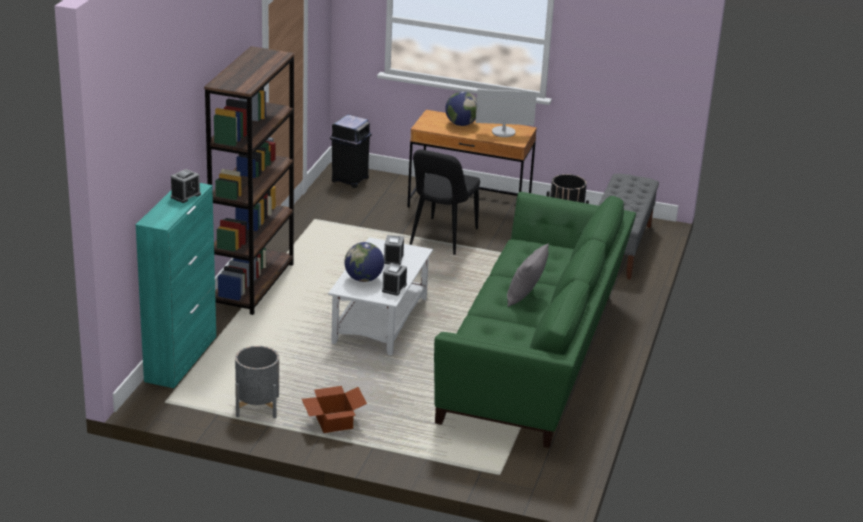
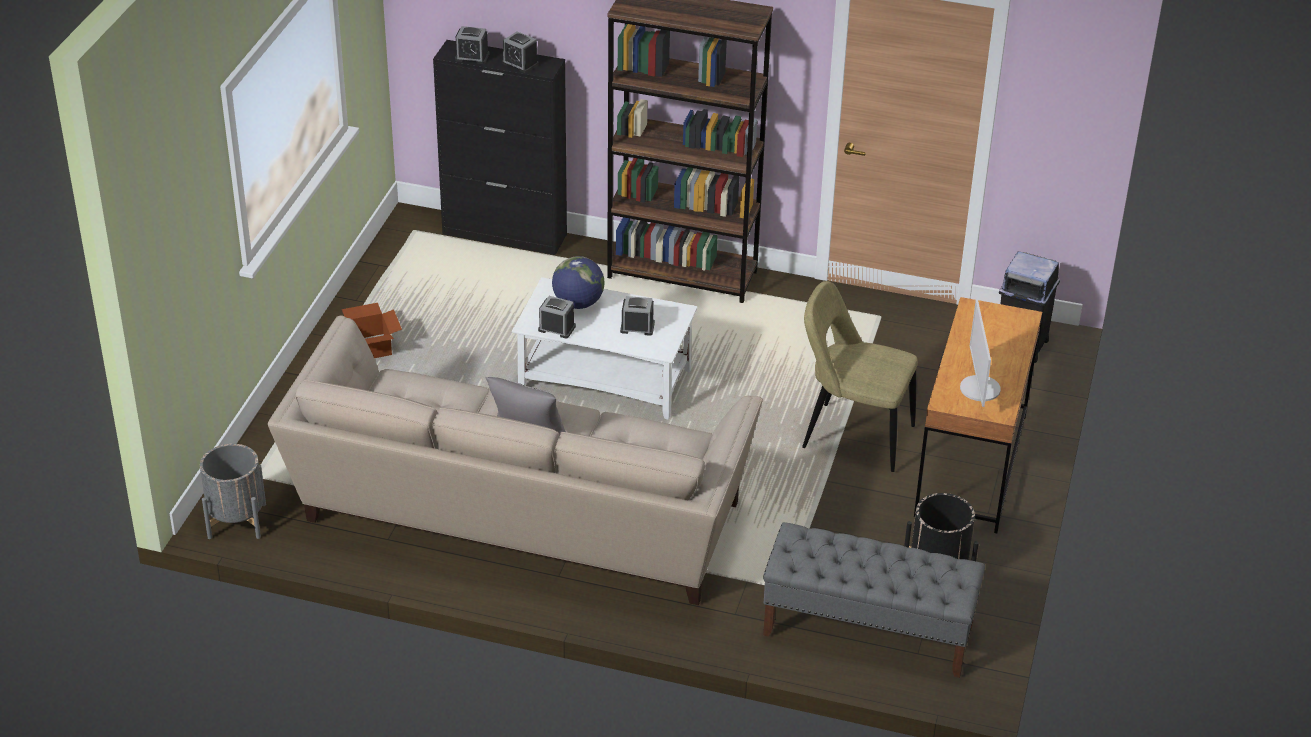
camera: 90 degrees right, 10 degrees up
(169, 214) = (472, 57): none -> alarm clock
(181, 358) = (505, 234): turquoise cabinet -> black cabinet
(257, 407) = (403, 293): grey planter -> grey planter (237, 521)
(441, 238) = (852, 436): black chair -> beige chair
(461, 124) = (995, 346): globe -> none
(535, 358) = (519, 518): green sofa -> beige sofa

